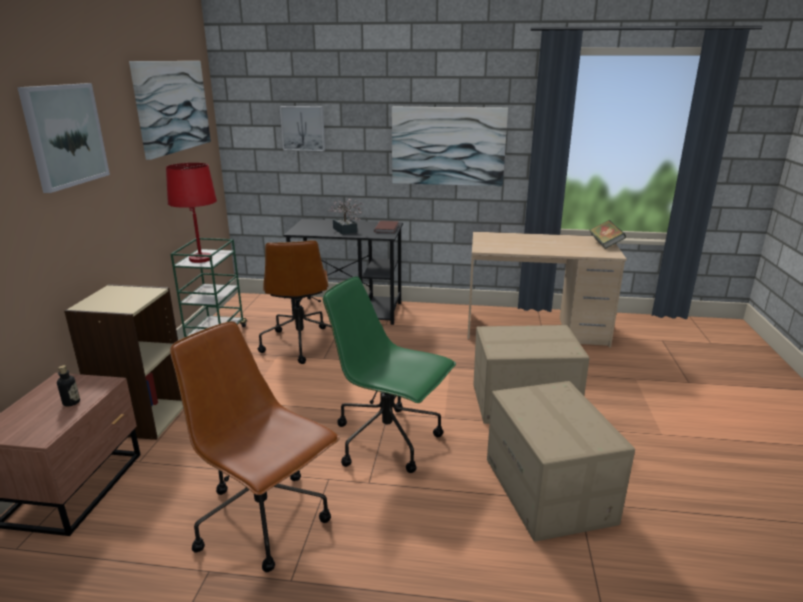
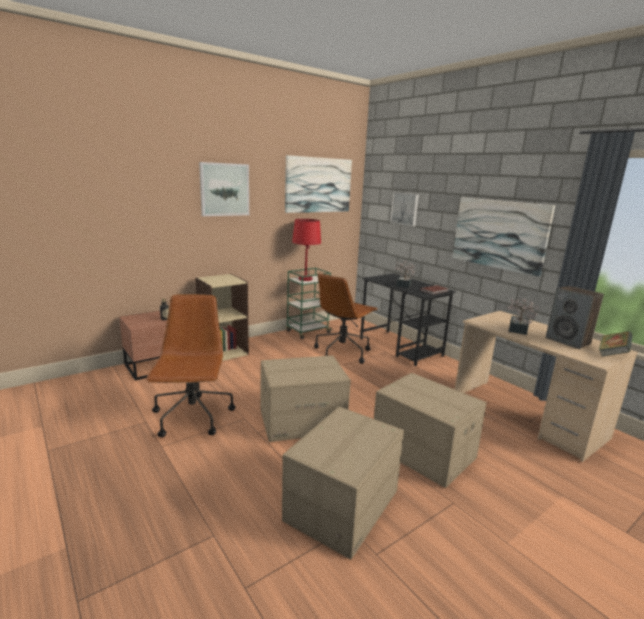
camera: 45 degrees right, 5 degrees down
(389, 440) = (302, 420): green office chair -> cardboard box
(523, 246) = (517, 330): none -> potted plant
(567, 243) = (568, 341): none -> speaker

